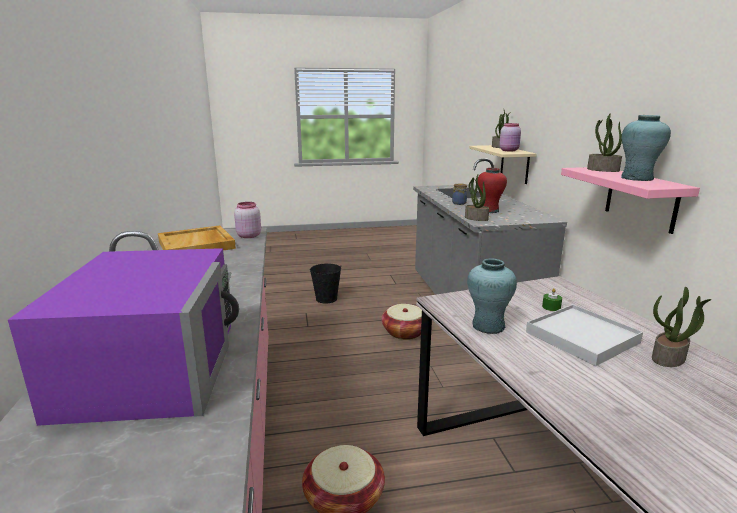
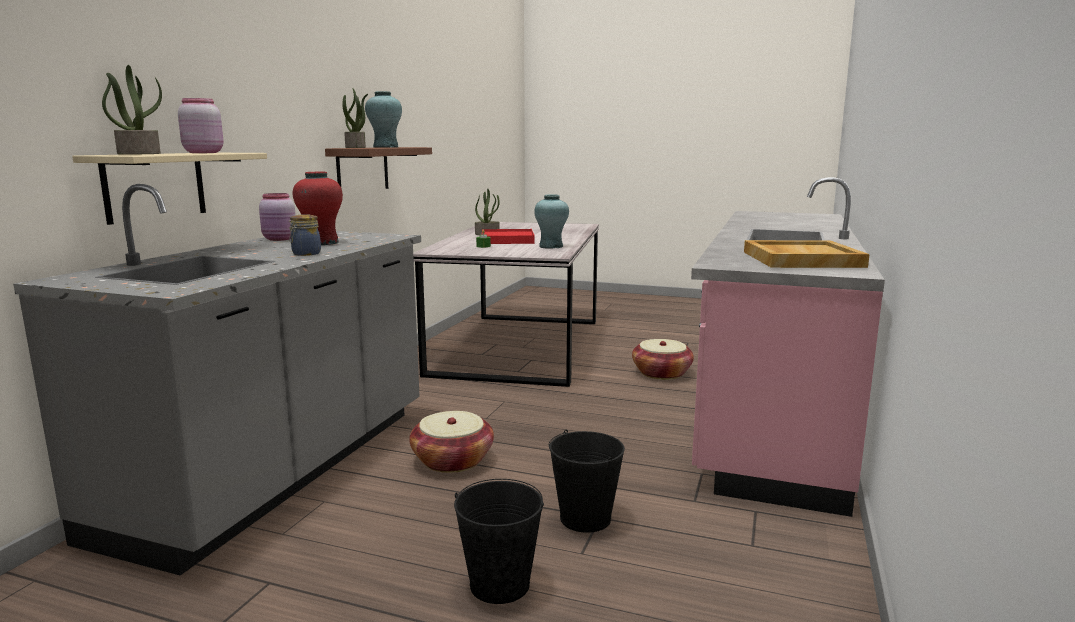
camera: 150 degrees left, 5 degrees down
(154, 366) = (784, 222): purple microwave -> none
(248, 236) = (725, 260): pink jar -> pink jar (280, 239)
(313, 324) = (585, 518): none -> black bucket
(475, 218) = (383, 239): potted plant -> none
(581, 337) = (507, 240): white tray -> red tray
(640, 198) = (362, 169): pink shelf -> brown shelf

